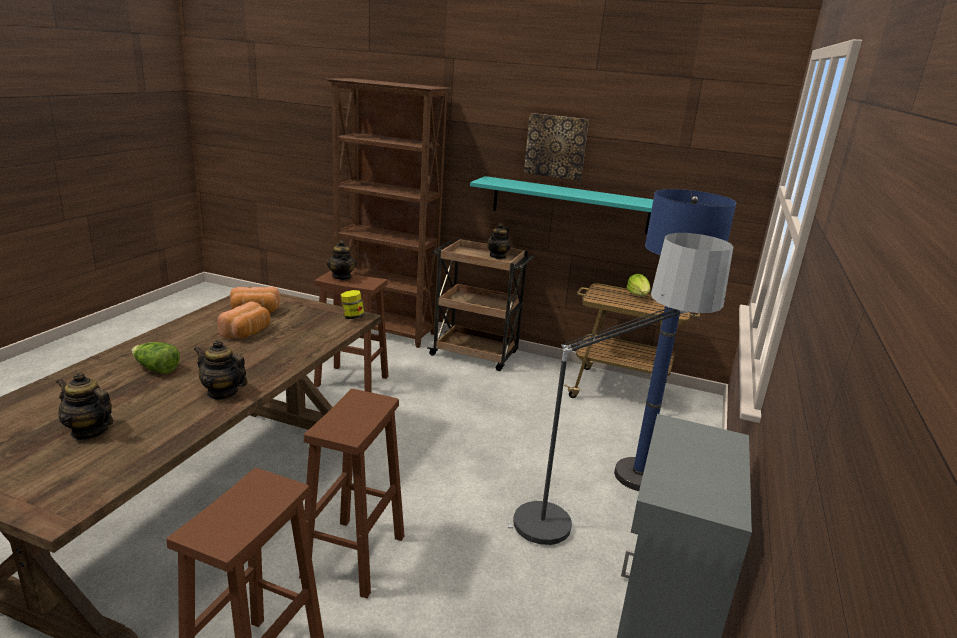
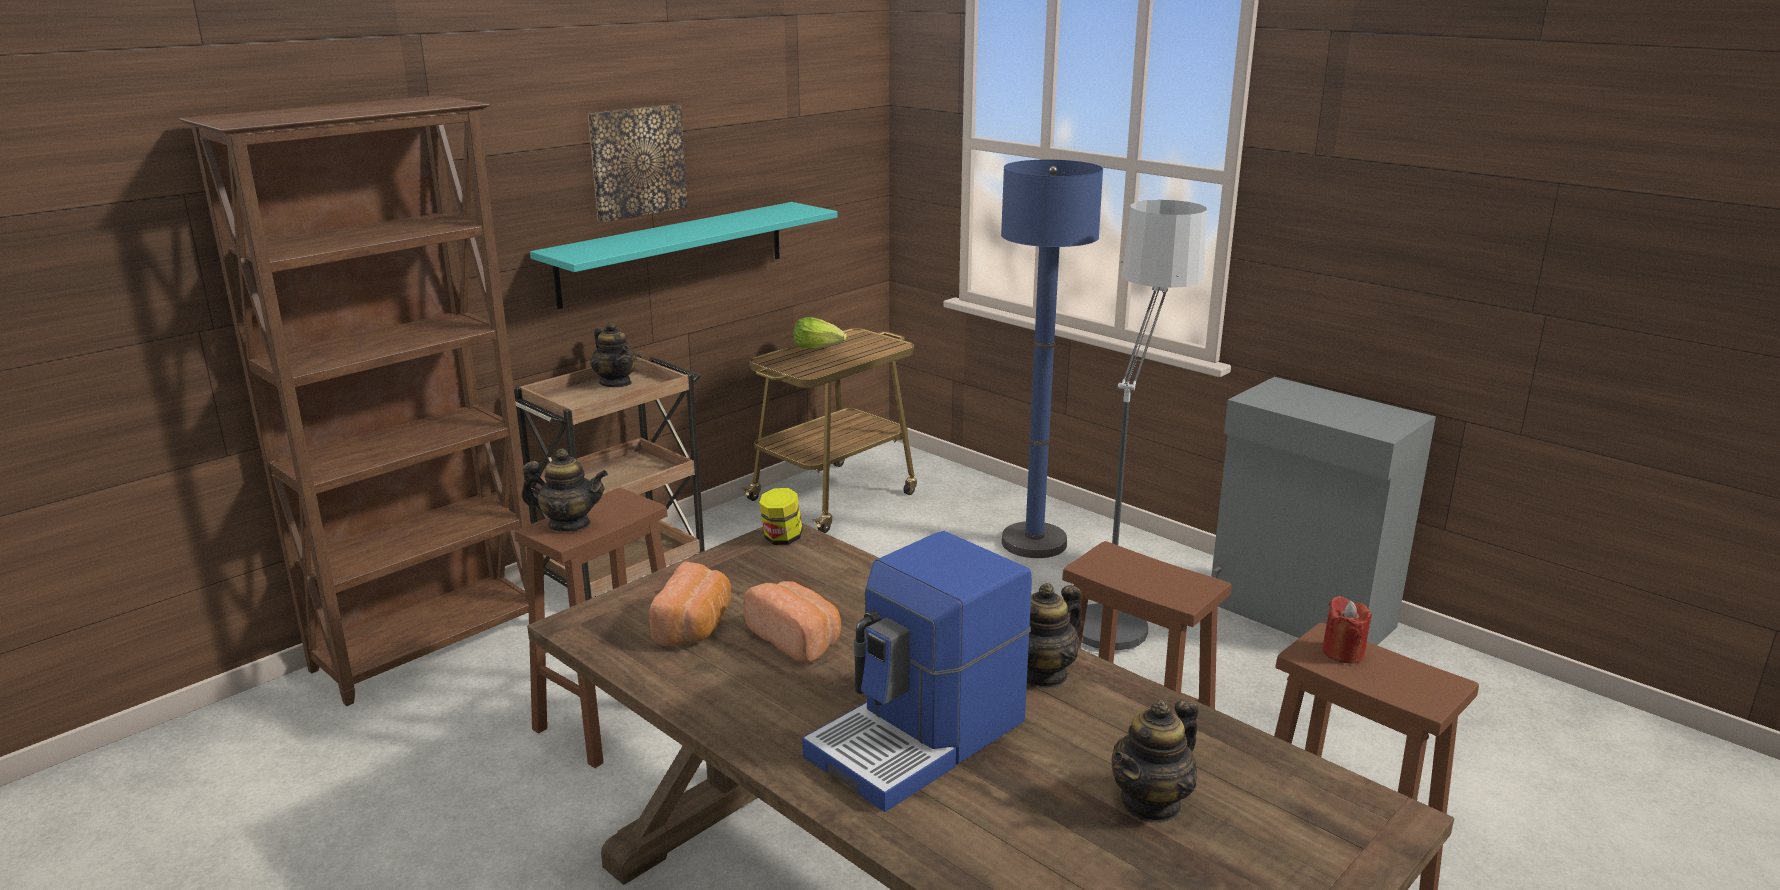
camera: 65 degrees left, 0 degrees up
(156, 369) = (920, 739): lettuce -> coffee machine
(264, 494) = (1343, 652): none -> red candle

